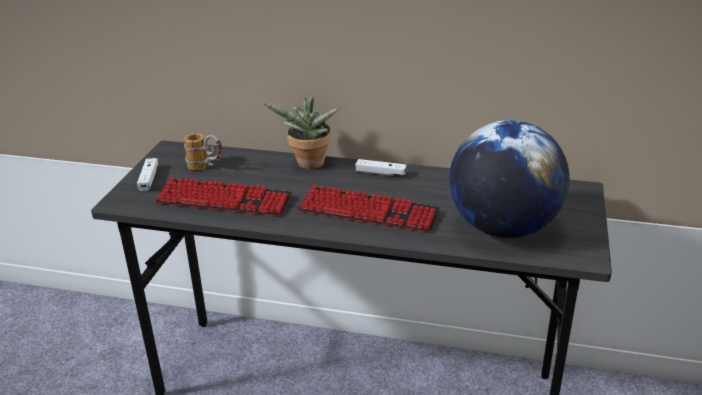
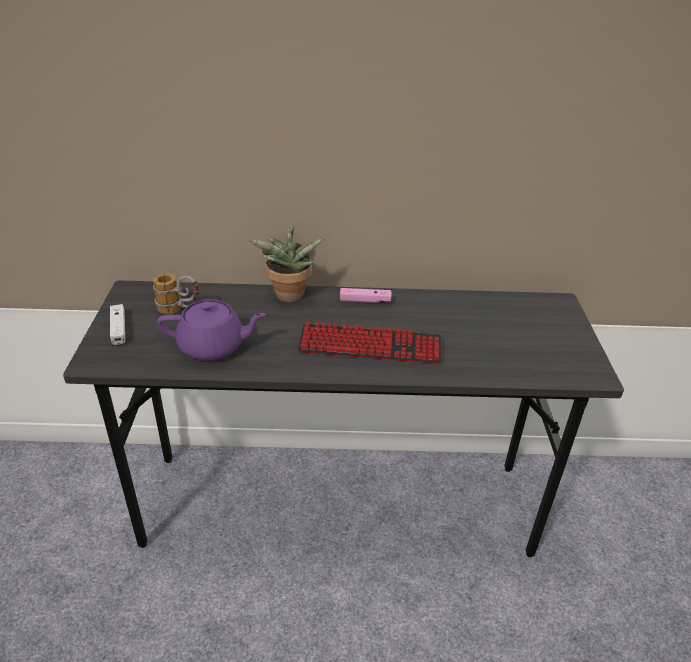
camera: 15 degrees left, 5 degrees up
(224, 200) = (213, 347): keyboard -> purple teapot
(380, 173) = (365, 300): white game controller -> pink game controller
(503, 228) = (507, 351): globe -> none

